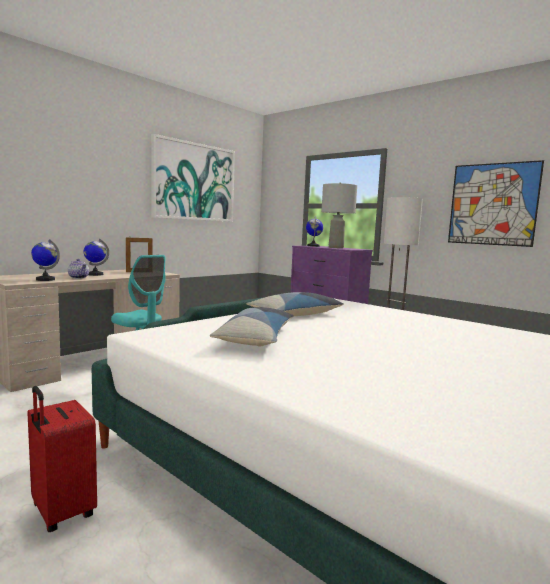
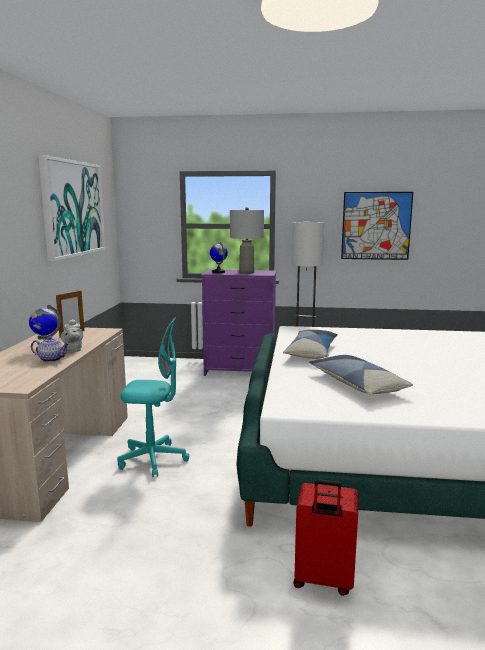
camera: 35 degrees left, 5 degrees up
(45, 279) = (31, 372): globe -> none
(108, 276) = (73, 350): none -> grey teapot

